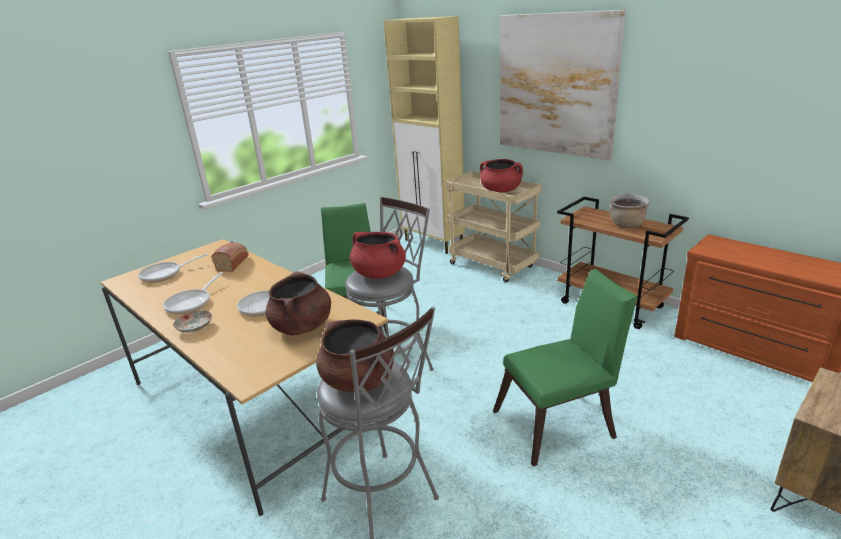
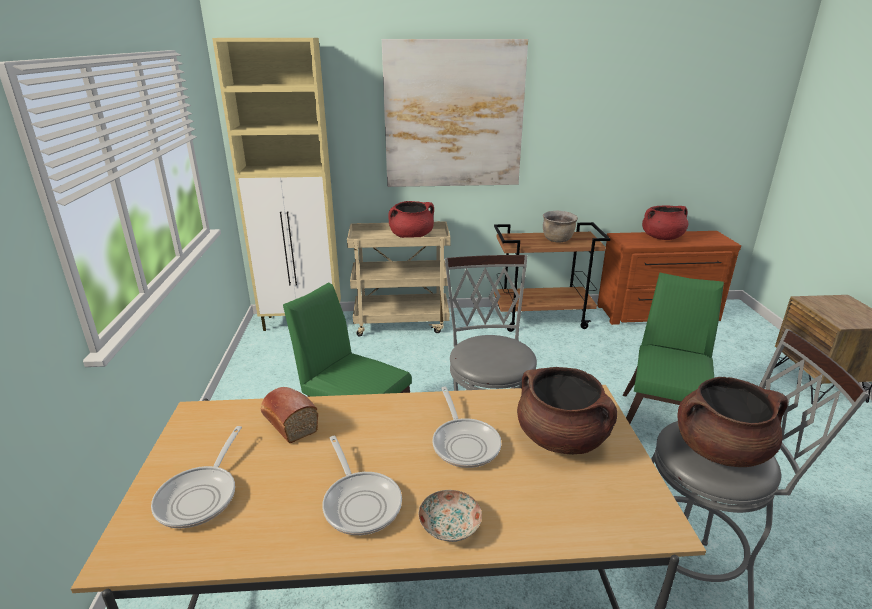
camera: 50 degrees left, 0 degrees up
(379, 274) = (493, 350): red cooking pot -> red cooking pot (662, 238)

